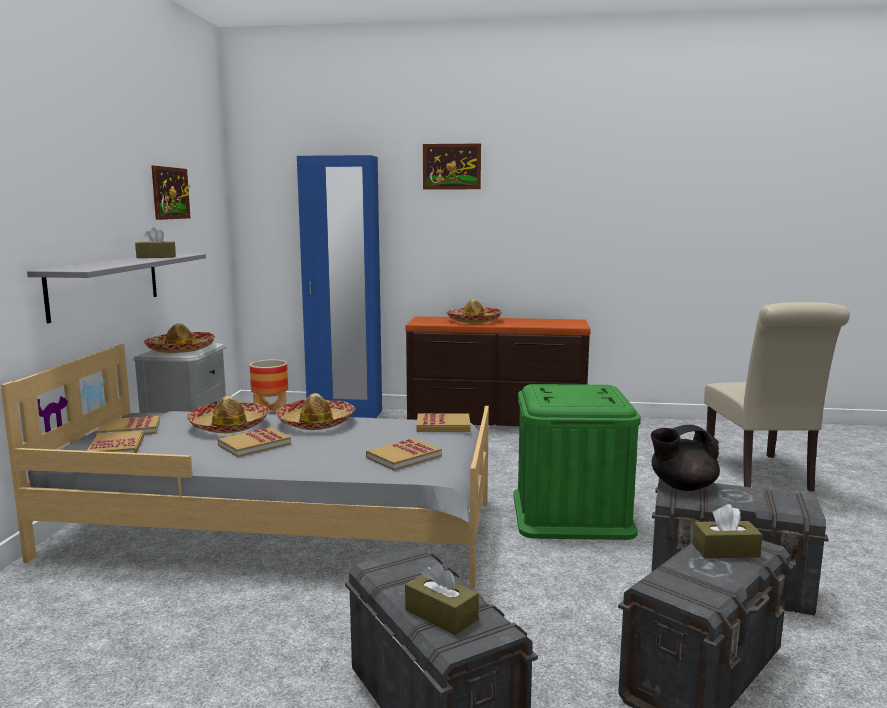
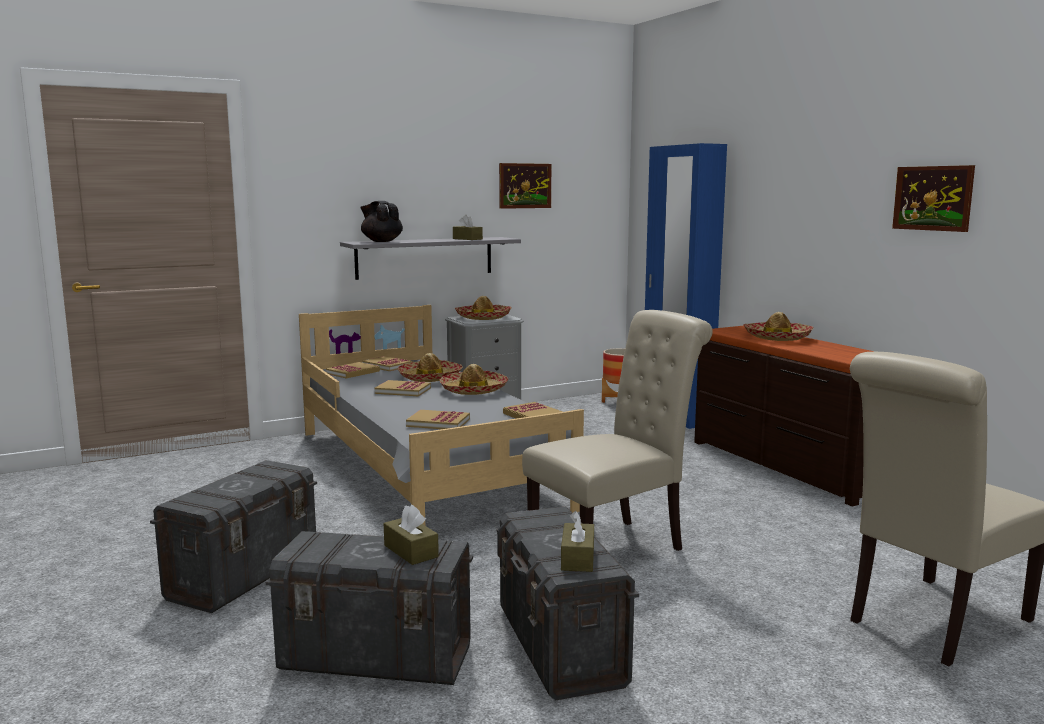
camera: 55 degrees right, 0 degrees up
(441, 615) = (214, 491): brown tissue box -> brown tissue box (577, 558)
(451, 166) = (793, 152): picture -> picture (932, 198)
(571, 513) = (614, 547): green storage box -> beige chair
(682, 486) = (551, 517): black teapot -> black teapot (381, 241)

